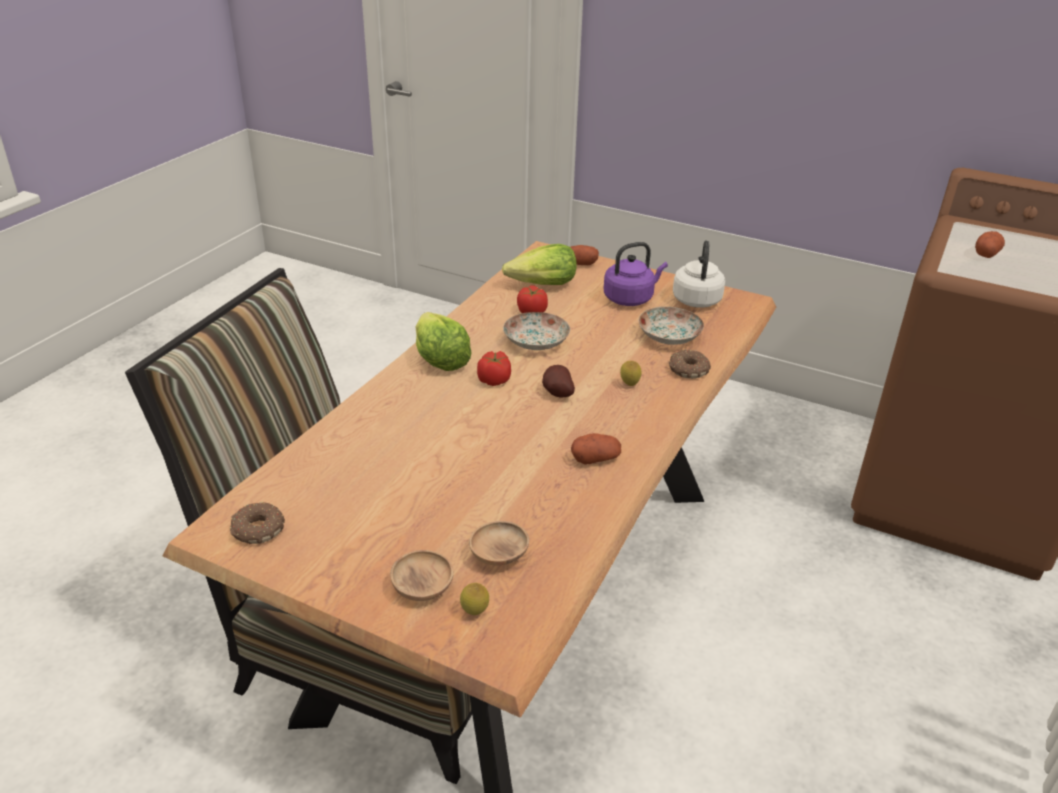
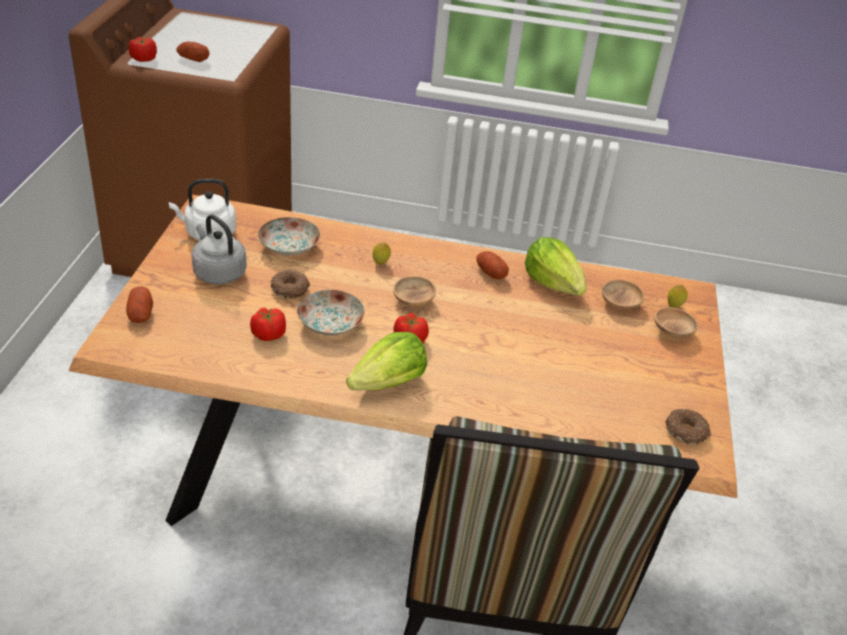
camera: 110 degrees left, 5 degrees up
(543, 285) = (202, 334): lettuce -> lettuce (554, 284)
(556, 393) = (413, 301): potato -> brown bowl
(630, 298) = (218, 272): purple kettle -> grey kettle
(687, 370) = (343, 235): donut -> donut (290, 290)
(972, 229) = (143, 59): none -> tomato

